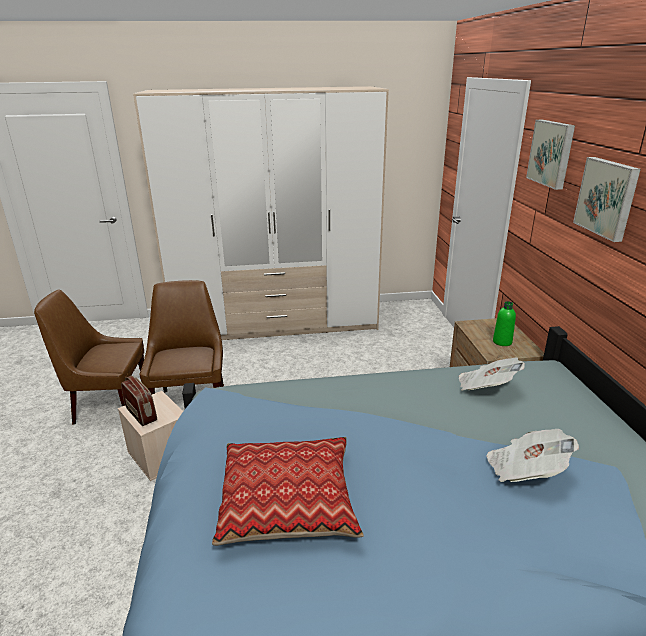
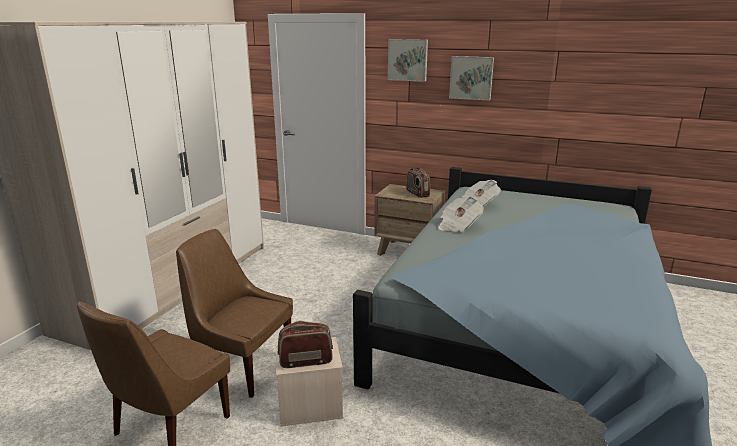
camera: 60 degrees left, 5 degrees down
(288, 500) = (553, 274): pillow -> none
(502, 342) = (417, 193): green bottle -> radio
(525, 470) = (560, 218): newspaper -> newspaper (458, 226)

